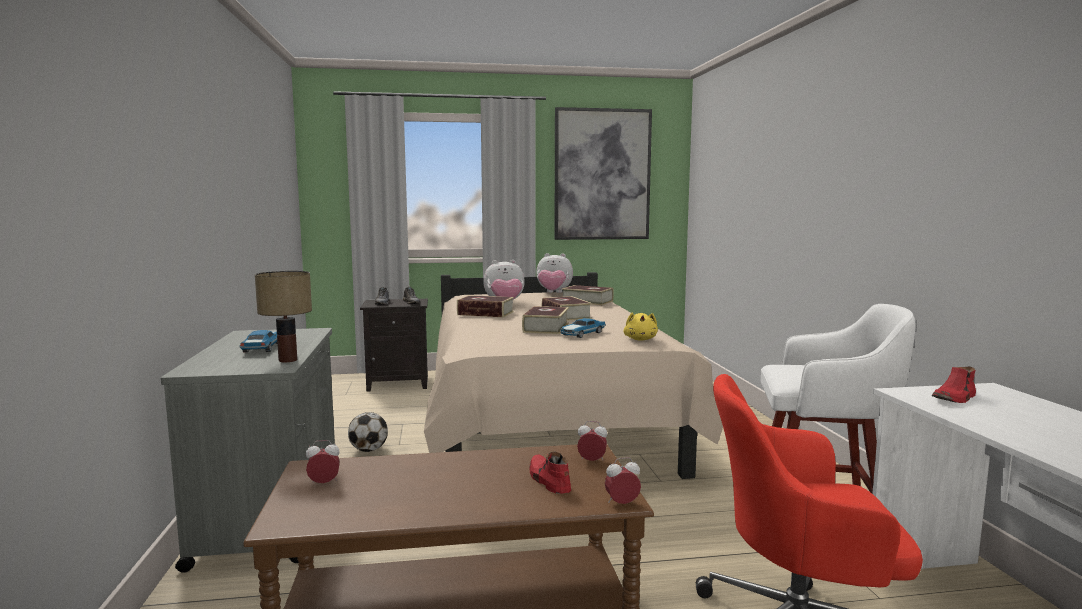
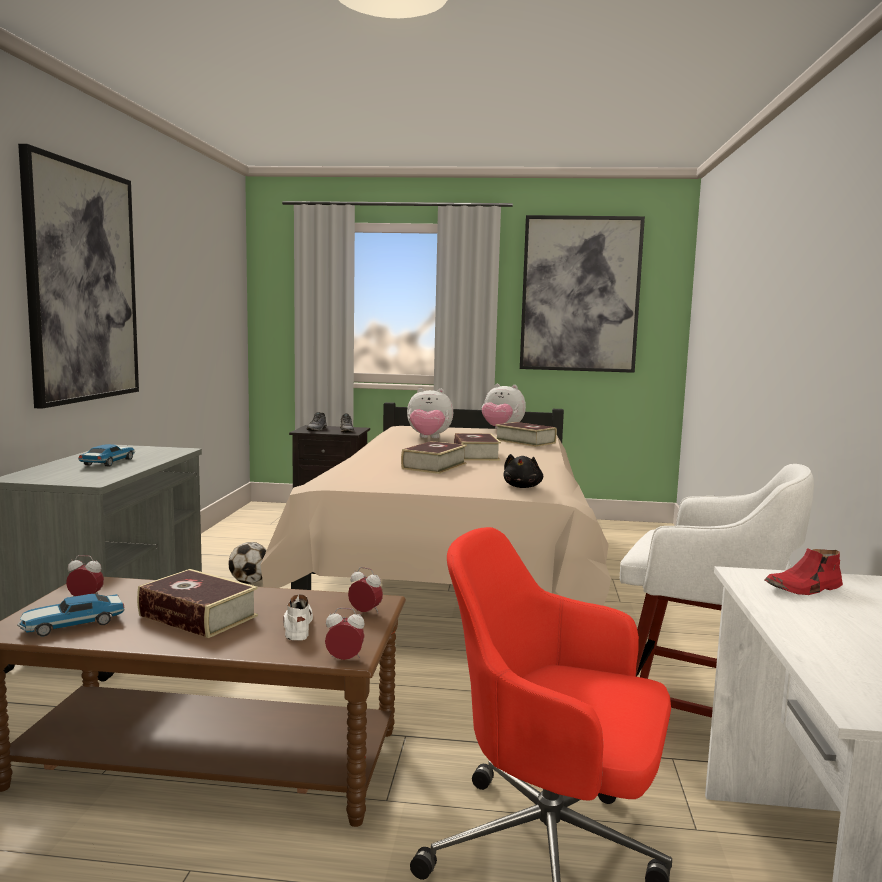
camera: 15 degrees right, 0 degrees up
(204, 172) = (82, 284): none -> picture
(289, 360) = (113, 475): table lamp -> none
(485, 313) = (392, 446): book -> book (198, 616)
(548, 480) = (297, 626): red shoe -> white shoe
(582, 334) = (463, 476): toy car -> toy car (71, 624)
(640, 339) = (523, 487): yellow plush toy -> black plush toy

